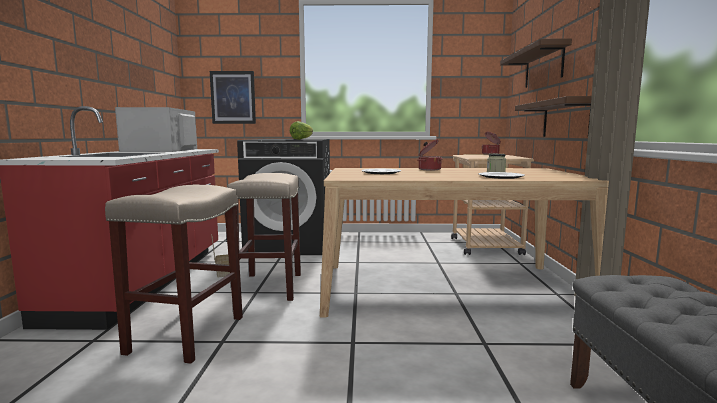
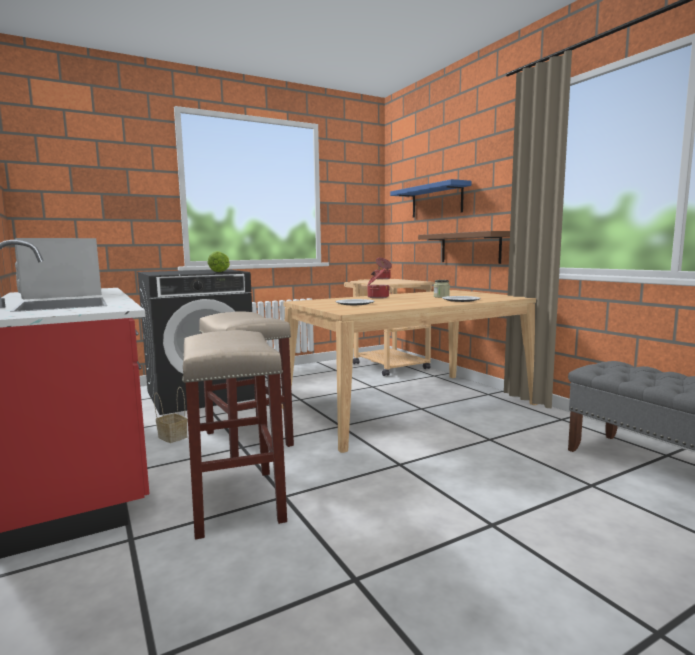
camera: 30 degrees left, 0 degrees up
(233, 97) = (91, 219): picture -> none
(543, 67) = (436, 201): brown shelf -> blue shelf

